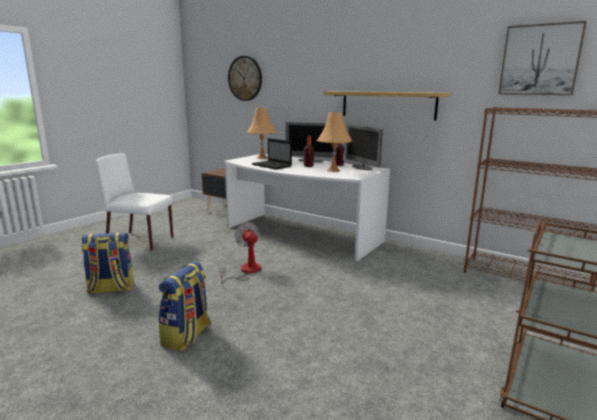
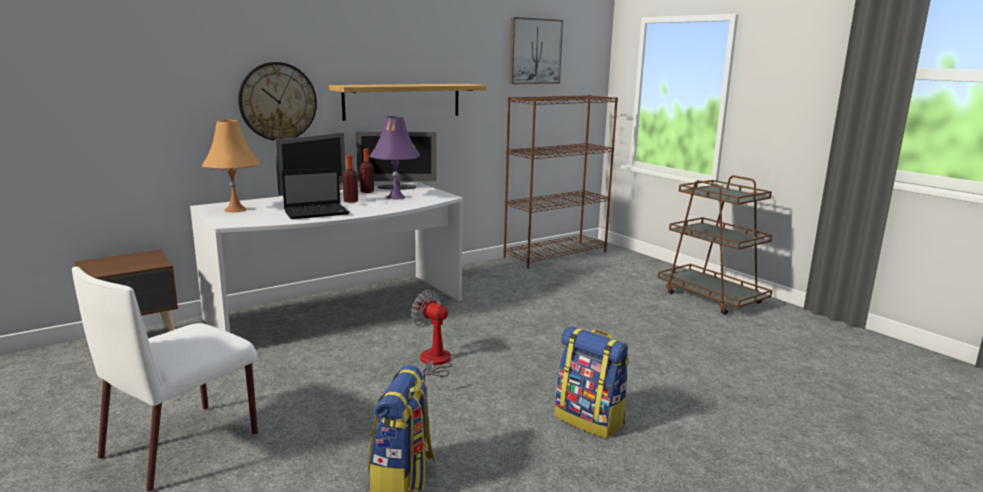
camera: 70 degrees left, 0 degrees up
(245, 78) = (120, 63): wall clock -> wall clock (278, 101)
(246, 271) = (433, 363): fan -> fan turned 45 degrees clockwise
(333, 170) = (396, 197): orange table lamp -> purple table lamp

